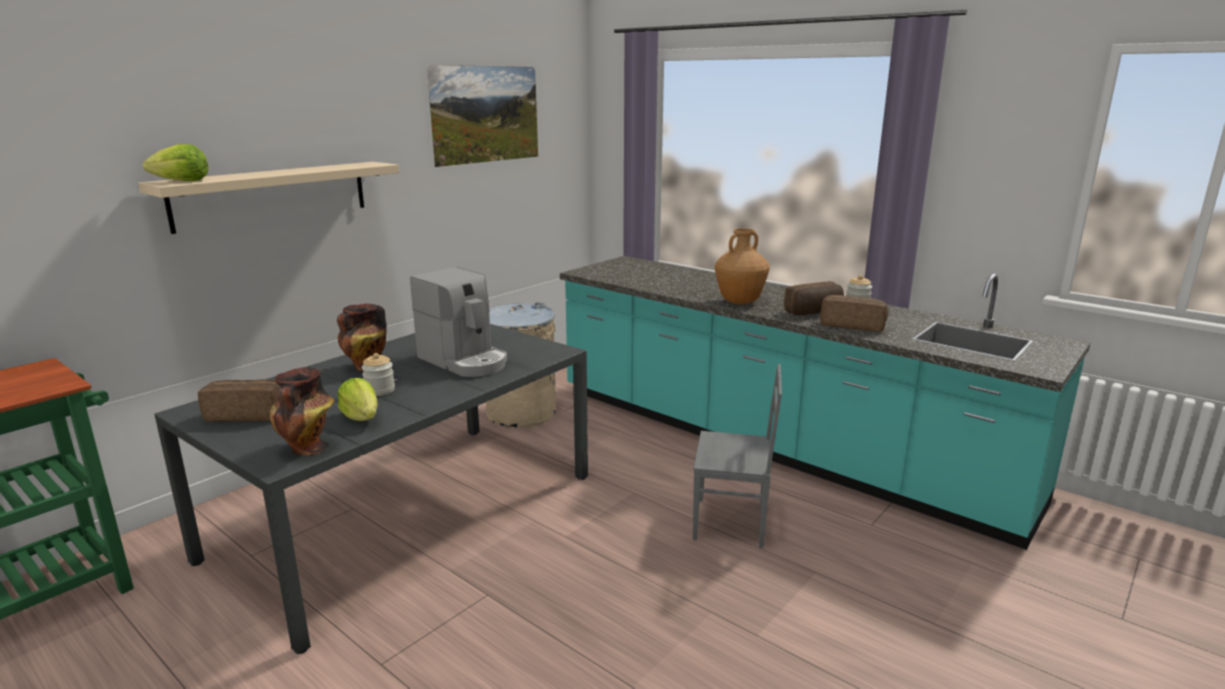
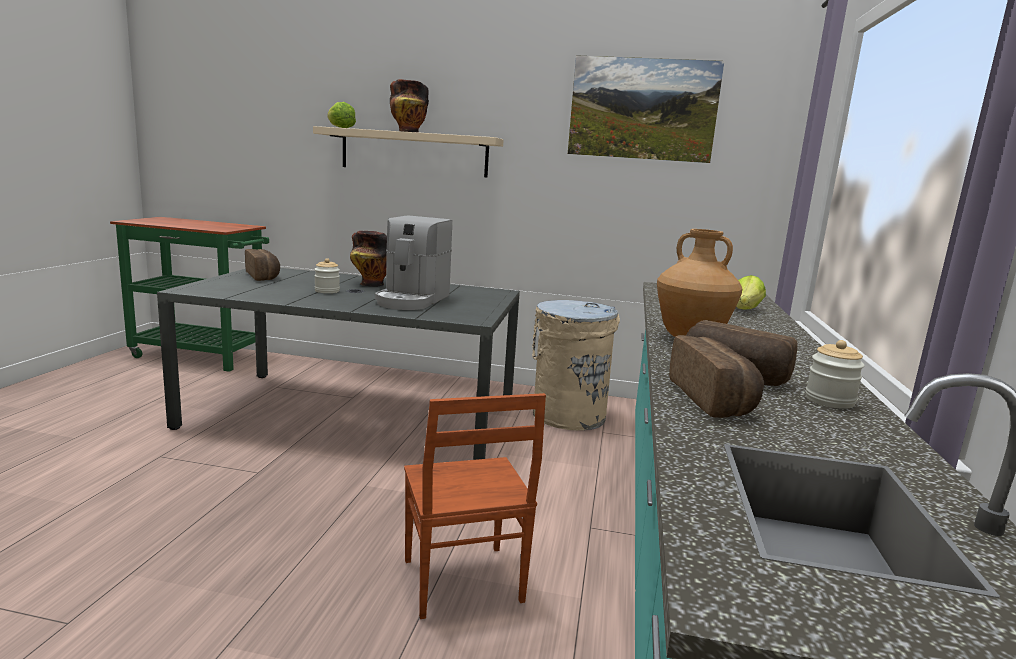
camera: 60 degrees right, 5 degrees down
(309, 449) = (212, 291): vase -> vase (407, 132)
(362, 417) = (272, 293): lettuce -> lettuce (745, 310)
(731, 523) = (461, 582): grey chair -> brown chair

